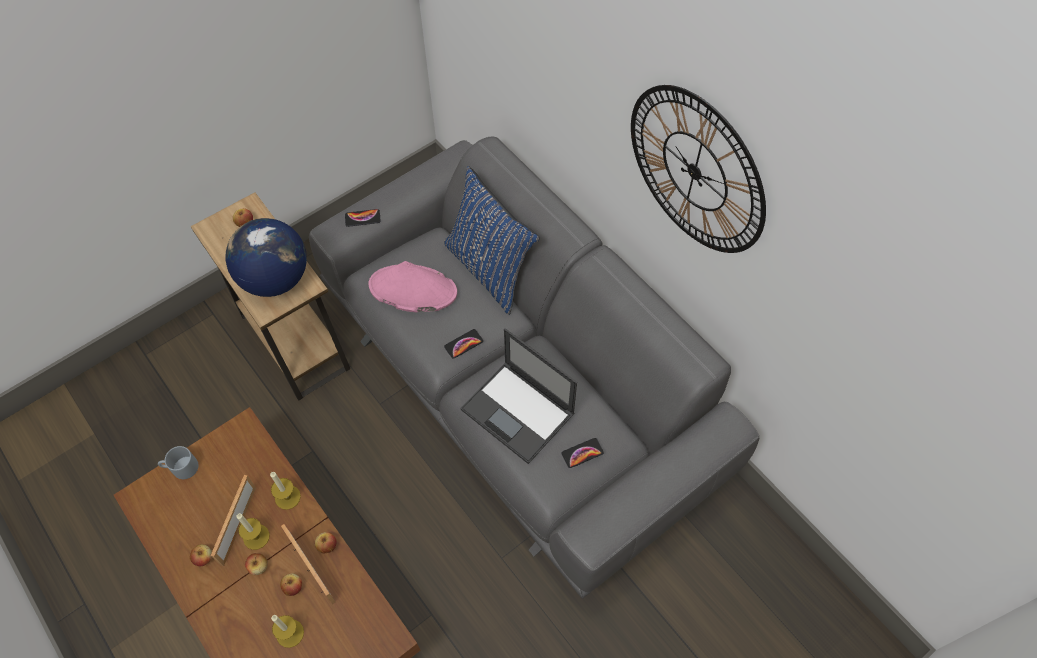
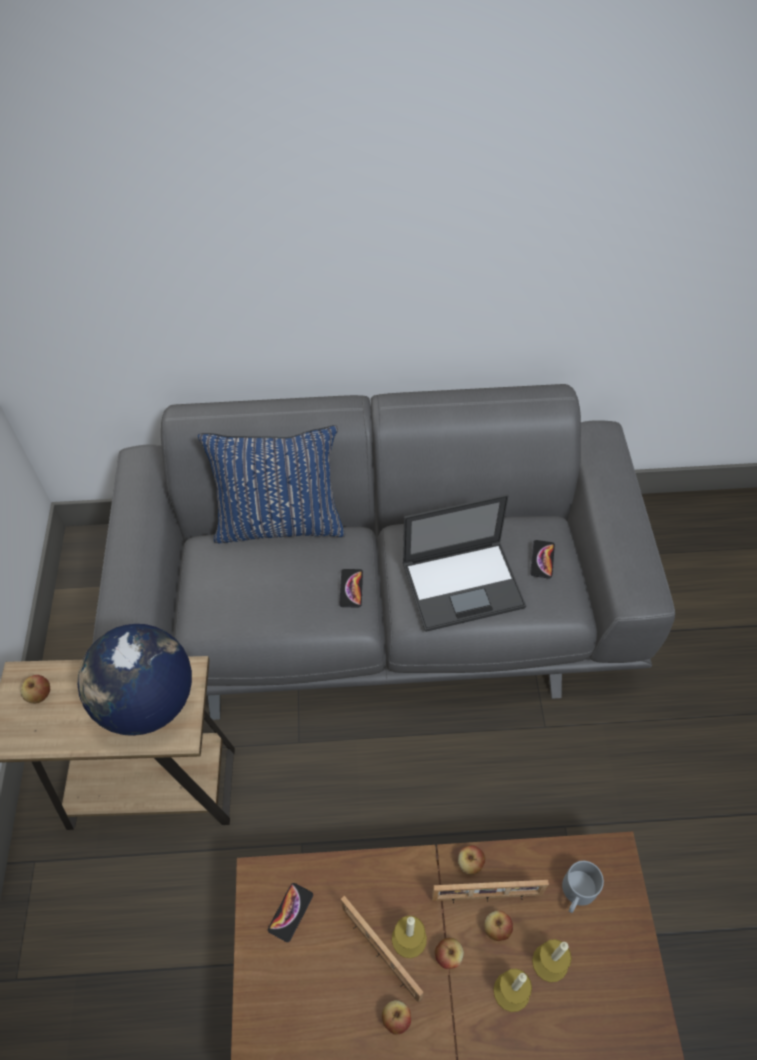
camera: 55 degrees left, 5 degrees down
(180, 468) = (257, 986): grey mug -> grey mug (577, 893)
(287, 497) = (383, 875): candle -> candle (511, 991)
(362, 218) = (129, 587): phone -> phone (290, 912)
(412, 289) = (250, 597): pink hat -> none
(695, 171) = (471, 211): wall clock -> none

